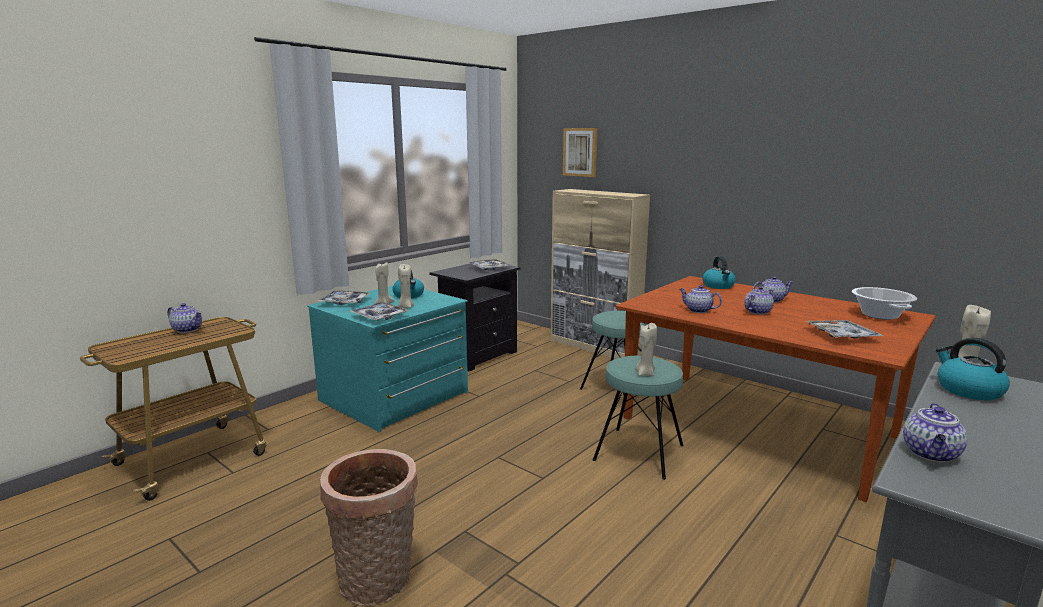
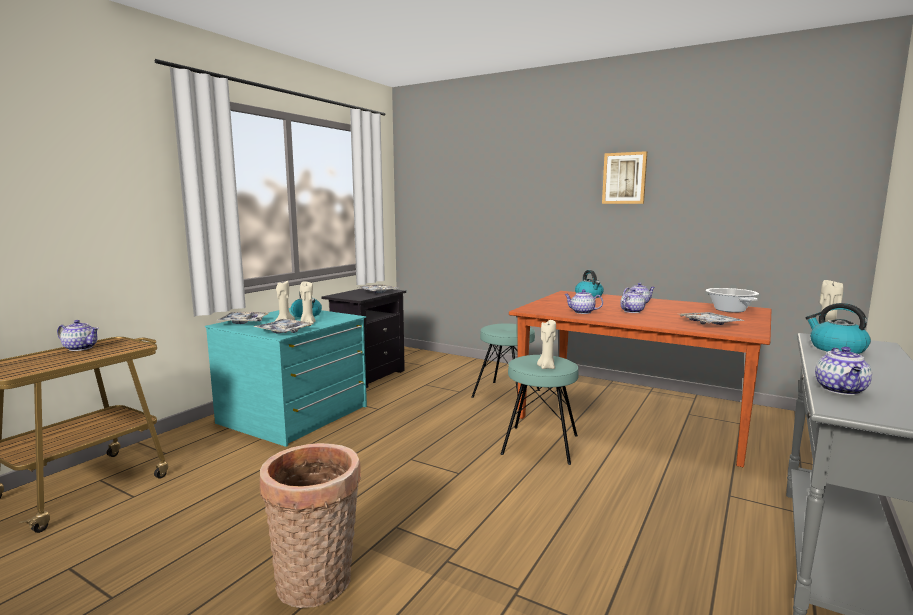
camera: 10 degrees left, 5 degrees down
(580, 152) = (454, 188): picture -> picture (624, 178)
(594, 347) = (474, 363): beige cabinet -> none

